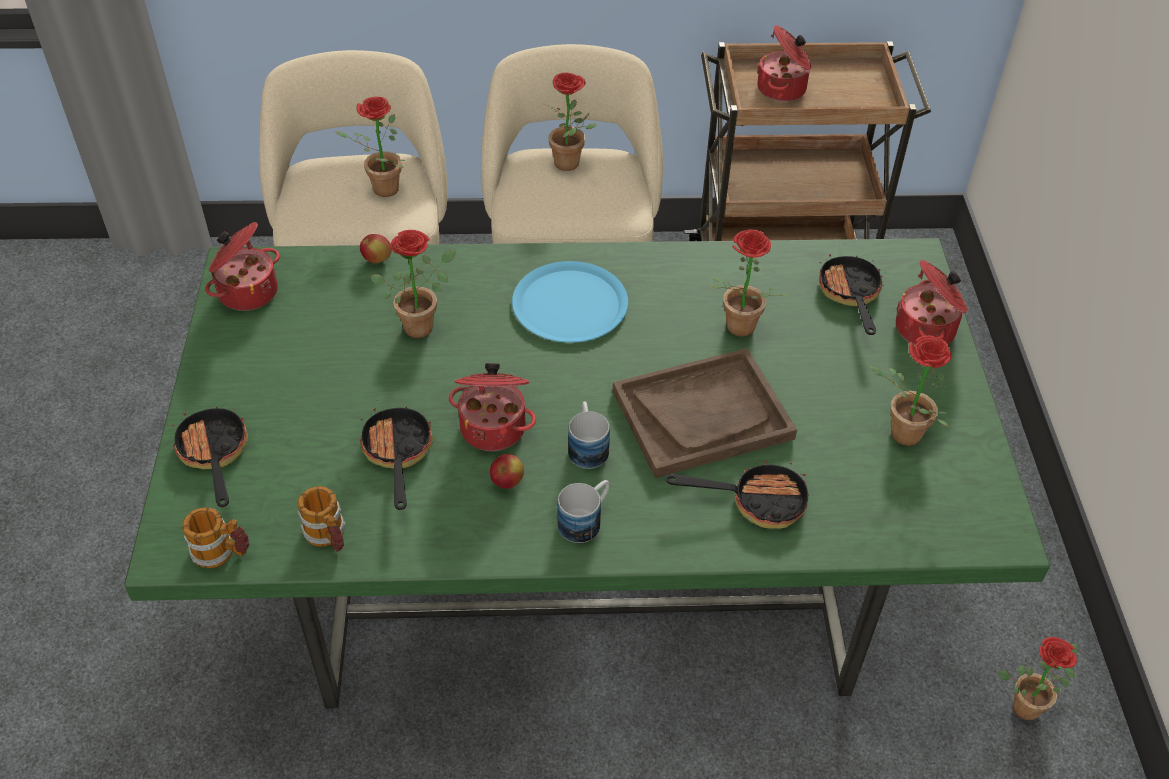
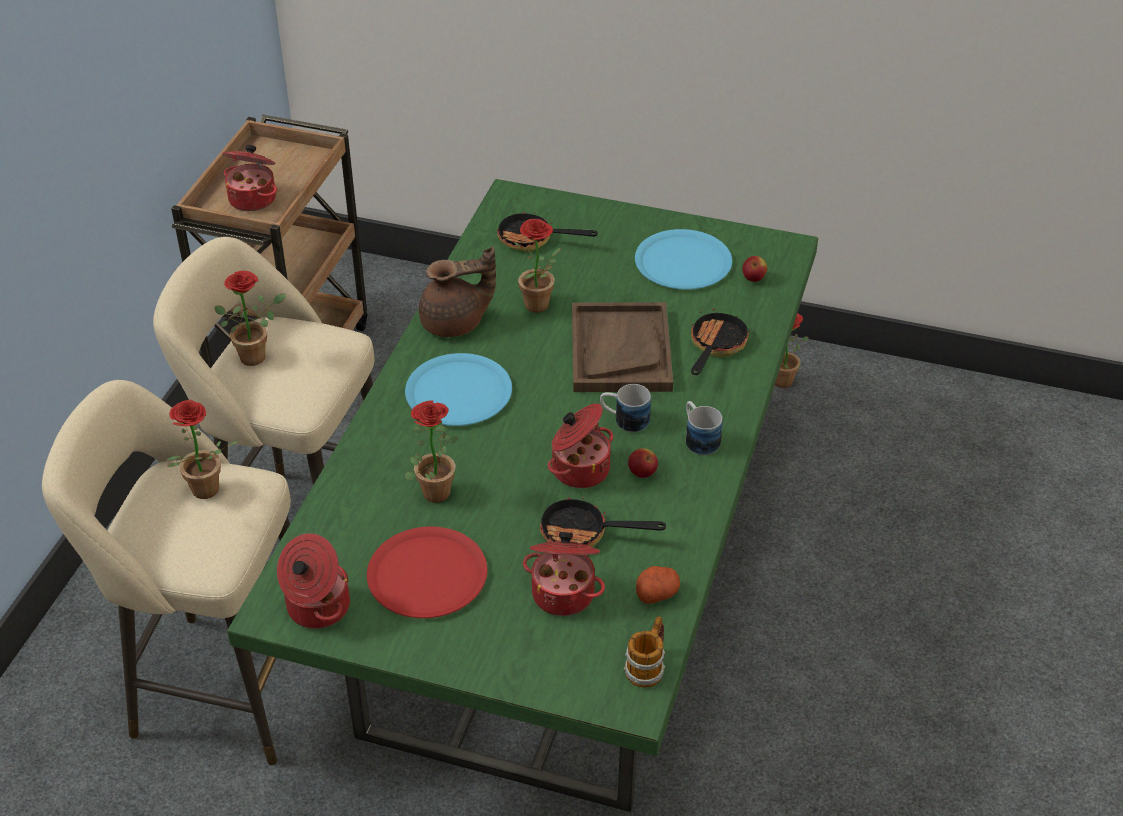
camera: 70 degrees left, 5 degrees down
(214, 455) = (529, 658): frying pan -> none
(307, 351) = (427, 574): none -> red plate
(328, 537) = (657, 593): mug -> potato
(377, 259) = (326, 504): apple -> apple (753, 279)
(674, 273) = (455, 323): none -> brown teapot
(898, 434) = (683, 262): potted plant -> blue plate
(927, 329) = (588, 216): cooking pot -> cooking pot (564, 592)

